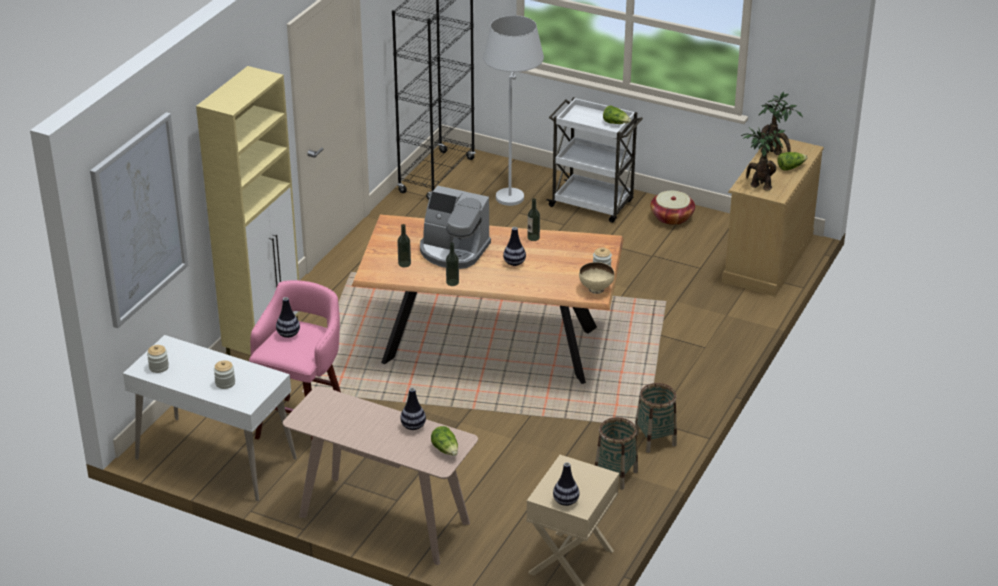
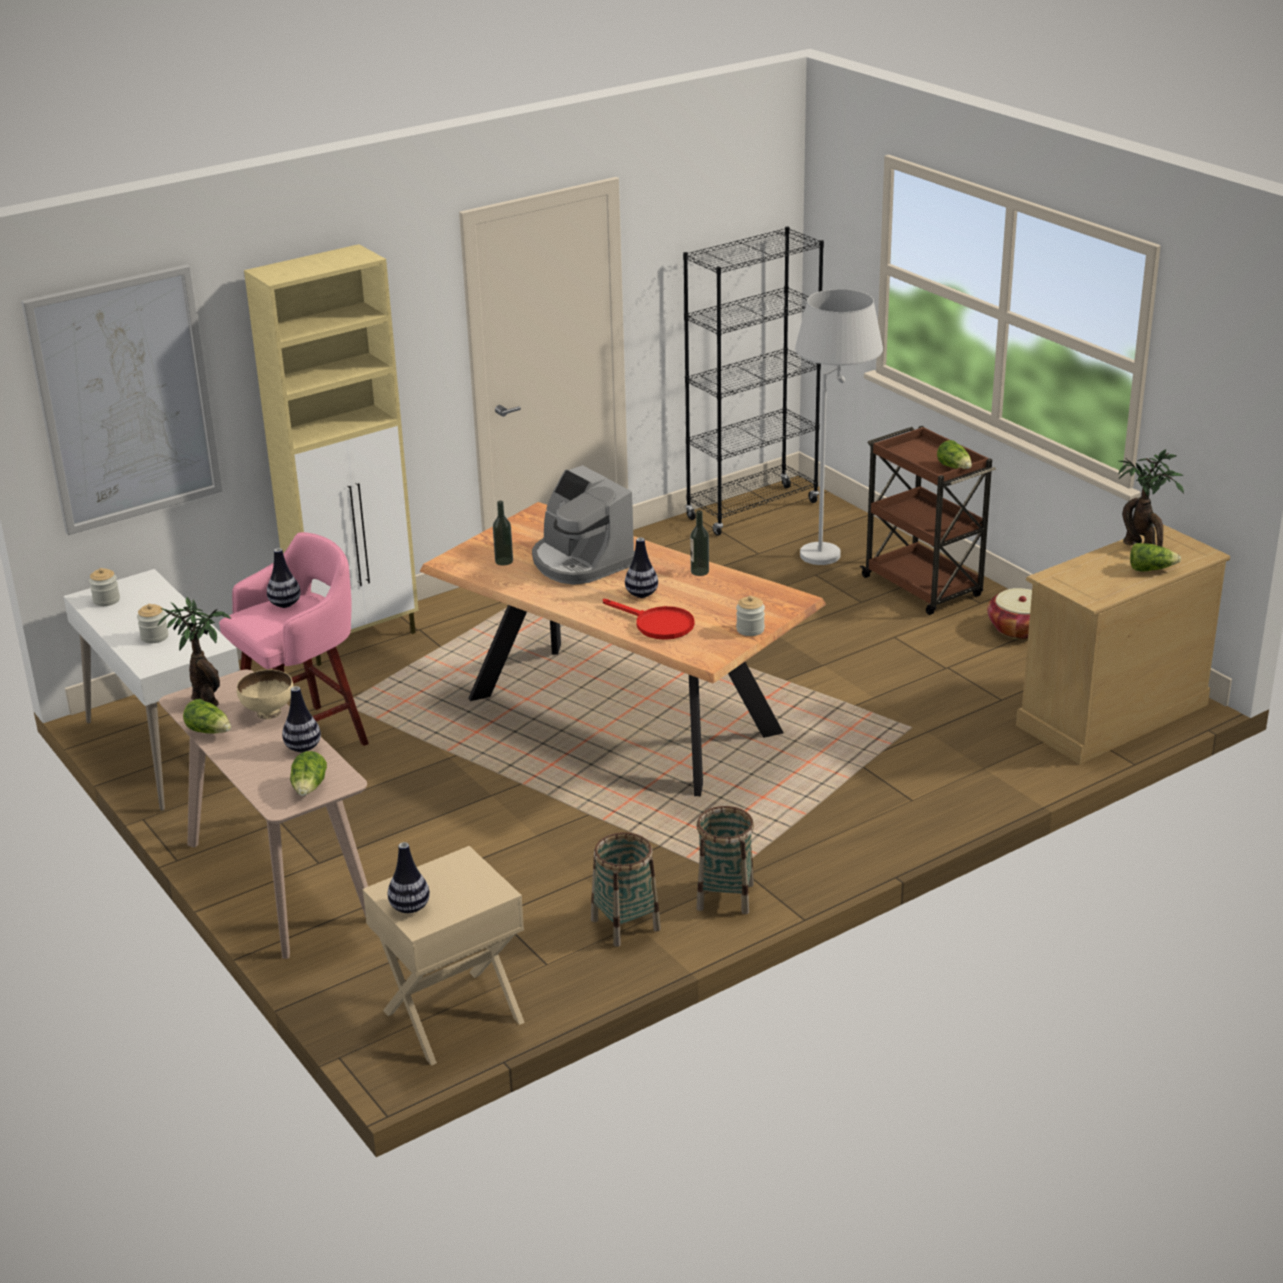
camera: 30 degrees right, 5 degrees down
(341, 434) = (209, 731): none -> lettuce
(452, 282) = (538, 596): bottle -> none
(544, 281) = (657, 624): none -> red frying pan
(592, 204) = (923, 588): white cart -> brown cart
(595, 289) = (715, 651): beige bowl -> beige bowl (268, 712)
(759, 185) = (1077, 581): potted plant -> potted plant (206, 699)

